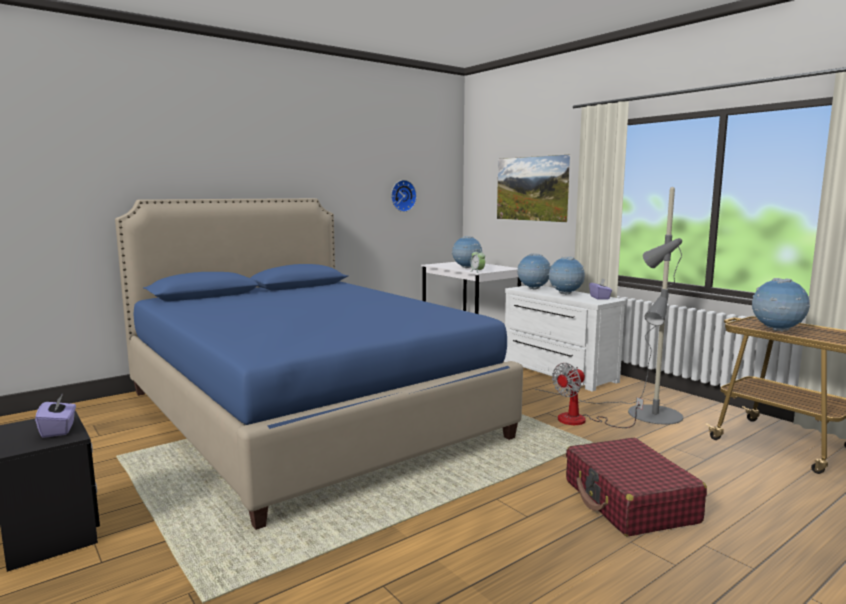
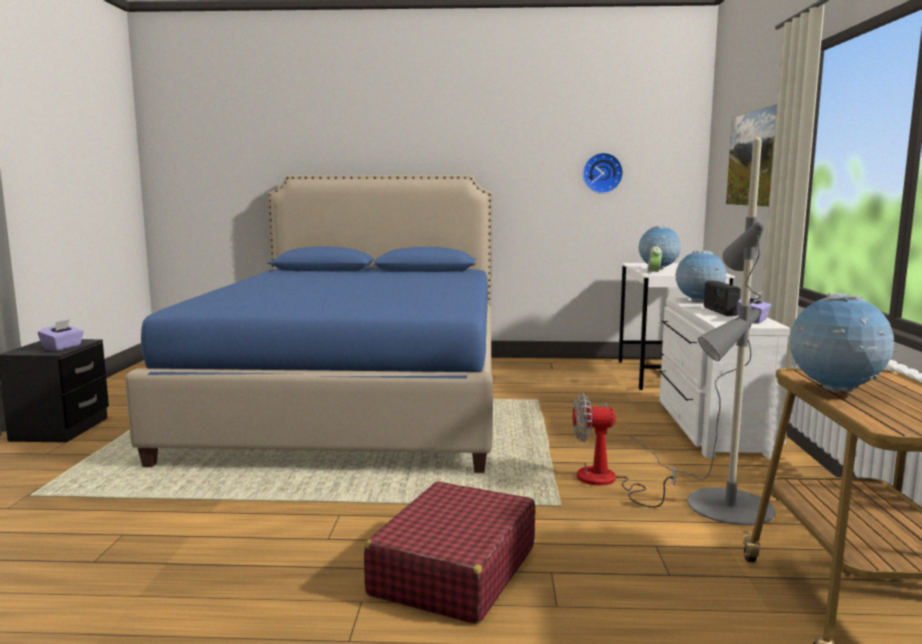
camera: 40 degrees right, 0 degrees up
(565, 294) = (720, 311): globe -> radio

